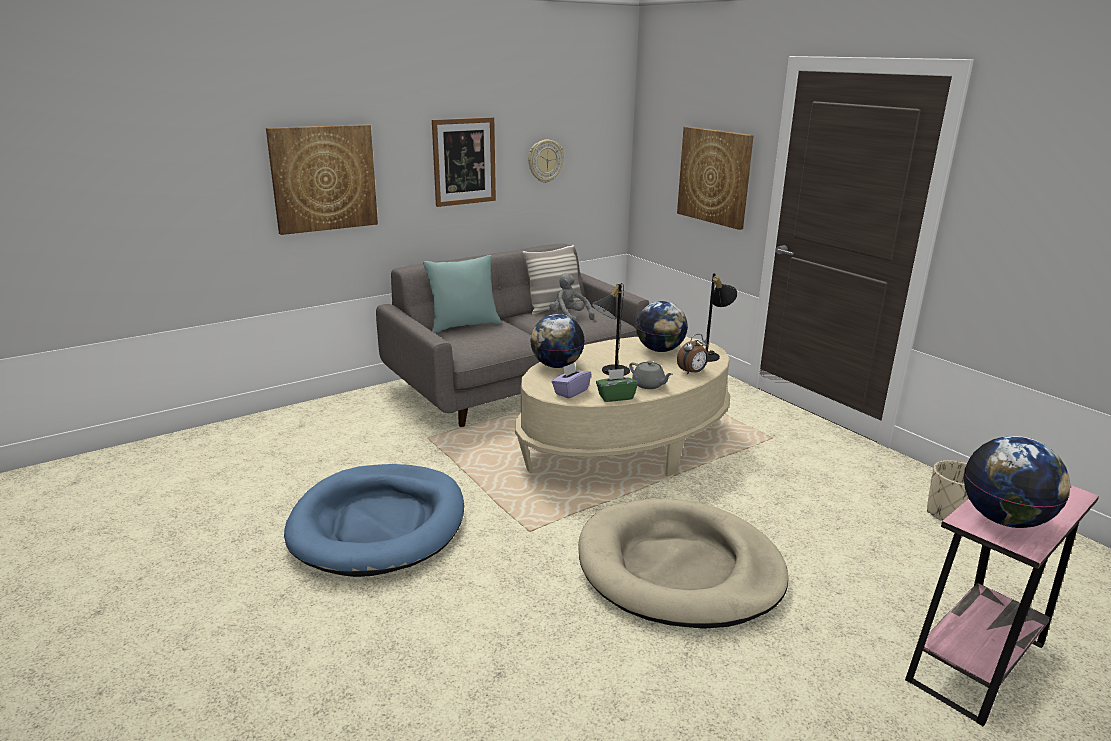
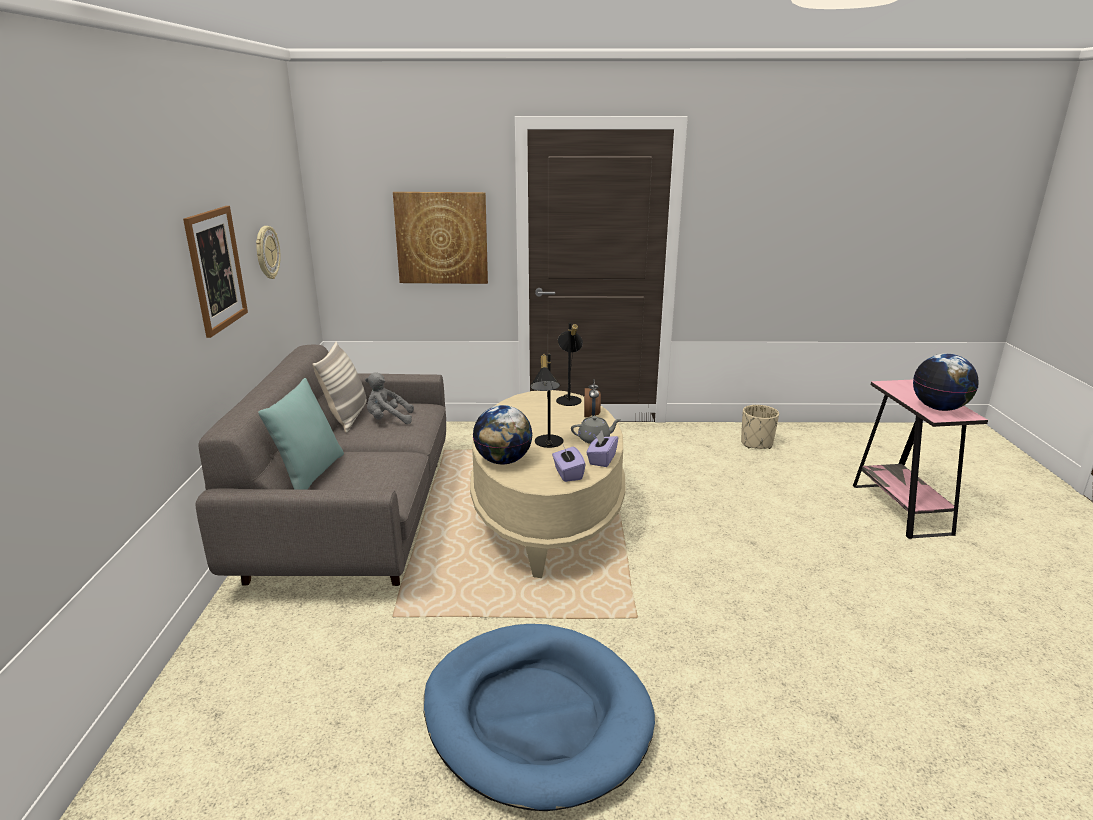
camera: 55 degrees left, 0 degrees up
(323, 178) = (104, 334): picture -> none
(615, 397) = (601, 459): green tissue box -> purple tissue box
(659, 350) = (532, 411): globe -> none
(679, 569) = (746, 565): beige dog bed -> none

